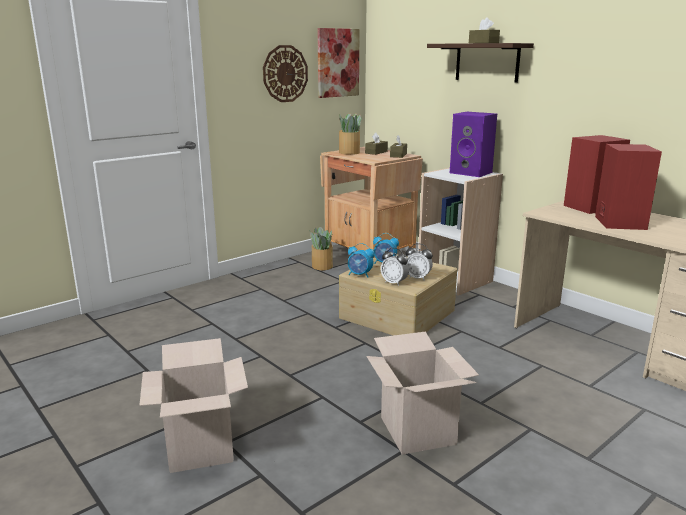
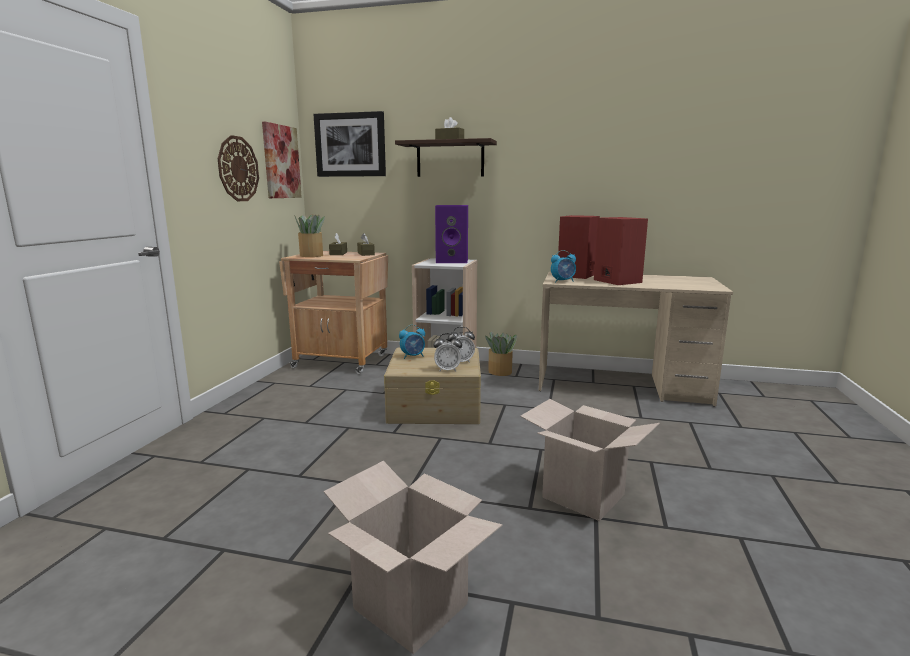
camera: 35 degrees left, 5 degrees down
(322, 266) = (306, 381): potted plant -> potted plant (500, 372)
(360, 275) = (406, 370): alarm clock -> alarm clock (563, 281)
(403, 45) = (350, 145): none -> picture

